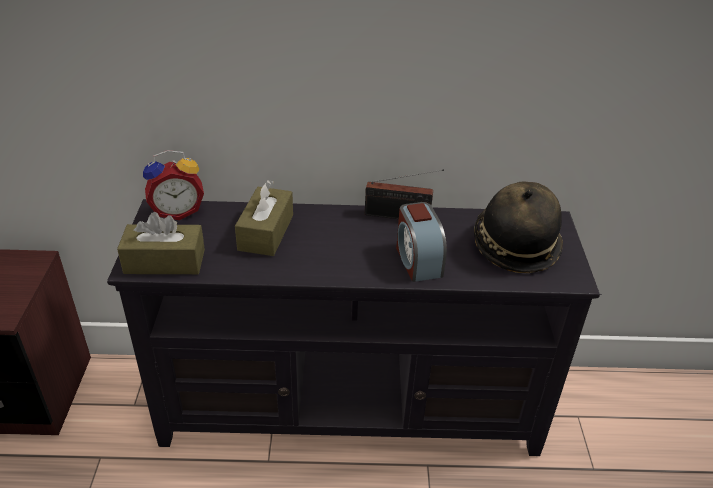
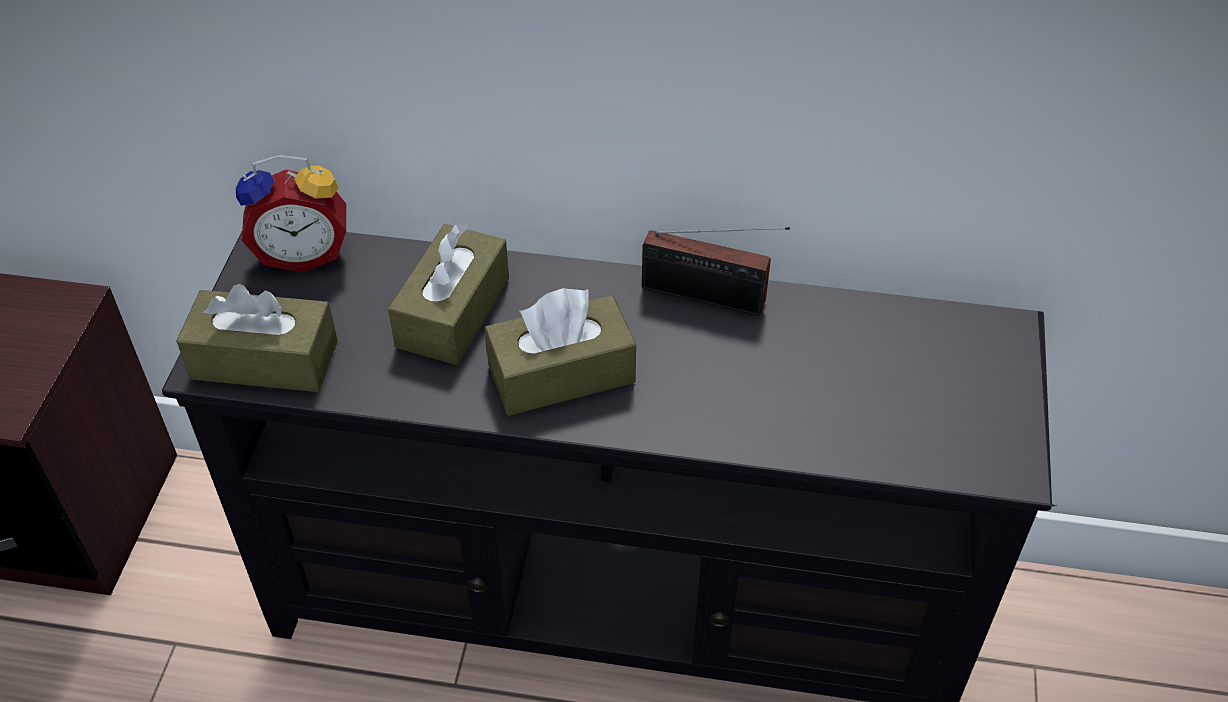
camera: 10 degrees right, 10 degrees up
(331, 256) = (561, 374): none -> brown tissue box
(417, 260) = (719, 399): alarm clock -> none
(515, 245) = (913, 382): hat -> none

